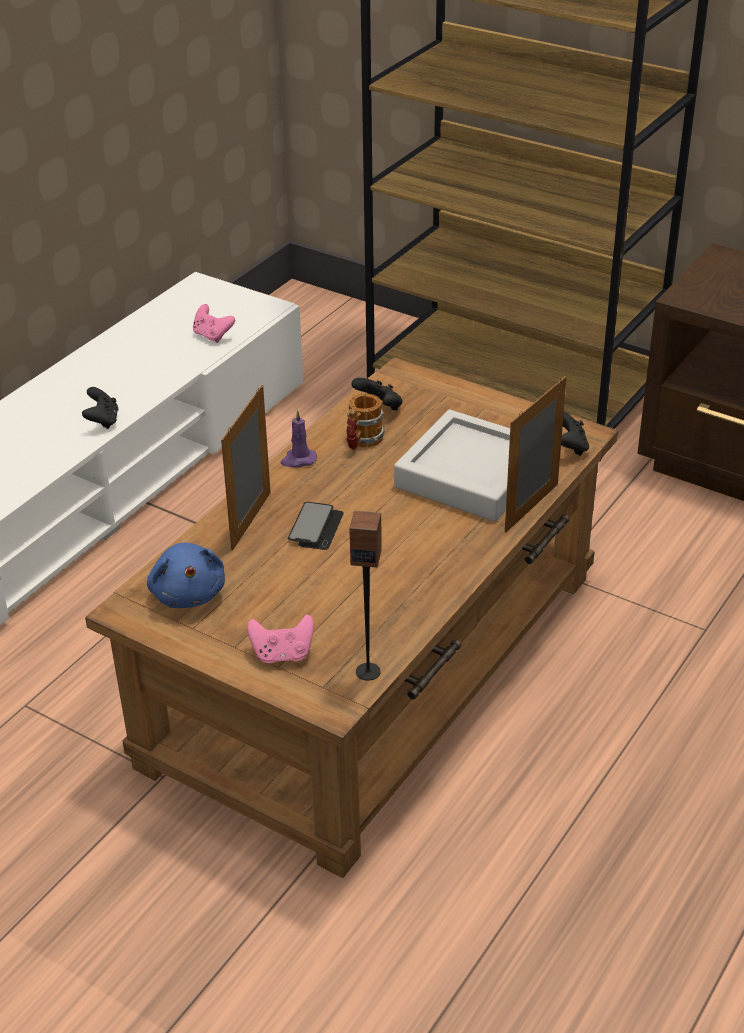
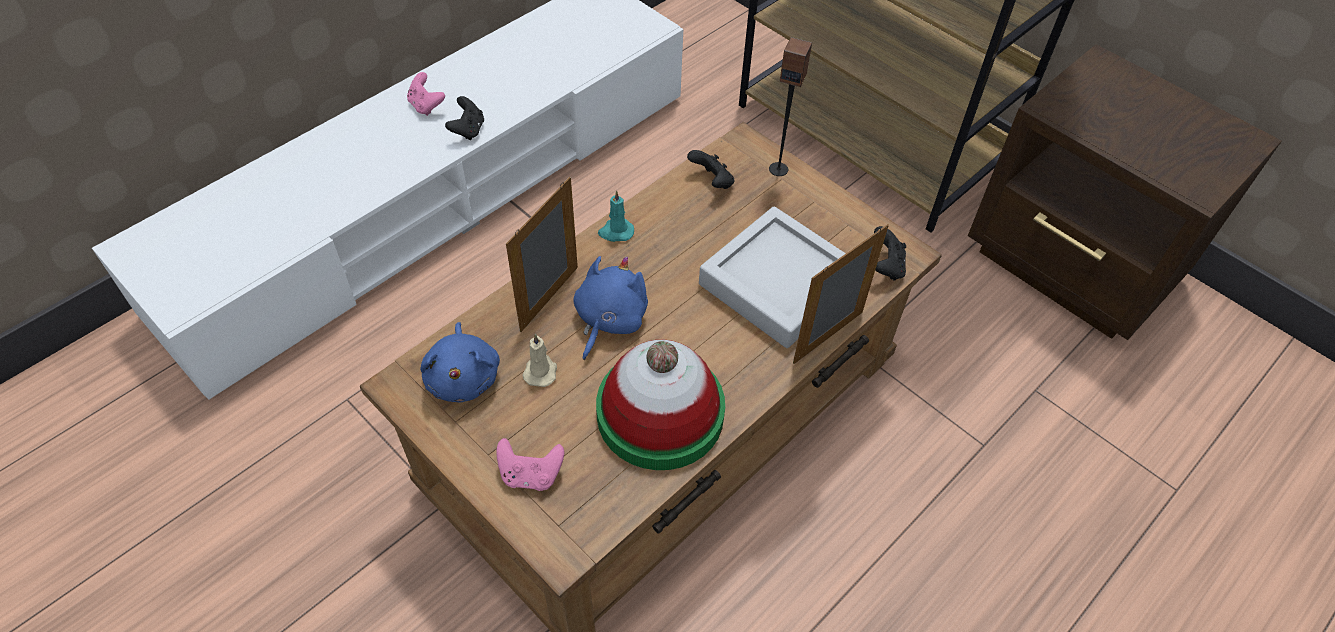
camera: 10 degrees right, 15 degrees up
(212, 336) = (594, 50): pink game controller -> pink game controller (426, 106)
(263, 576) = (541, 371): none -> beige candle
(298, 460) = (615, 232): purple candle -> turquoise candle
(316, 527) = (609, 320): phone -> blue plush toy
(362, 442) = (683, 221): mug -> none
(368, 671) = (608, 515): speaker -> speaker (778, 169)
(391, 589) = (660, 413): none -> hat

